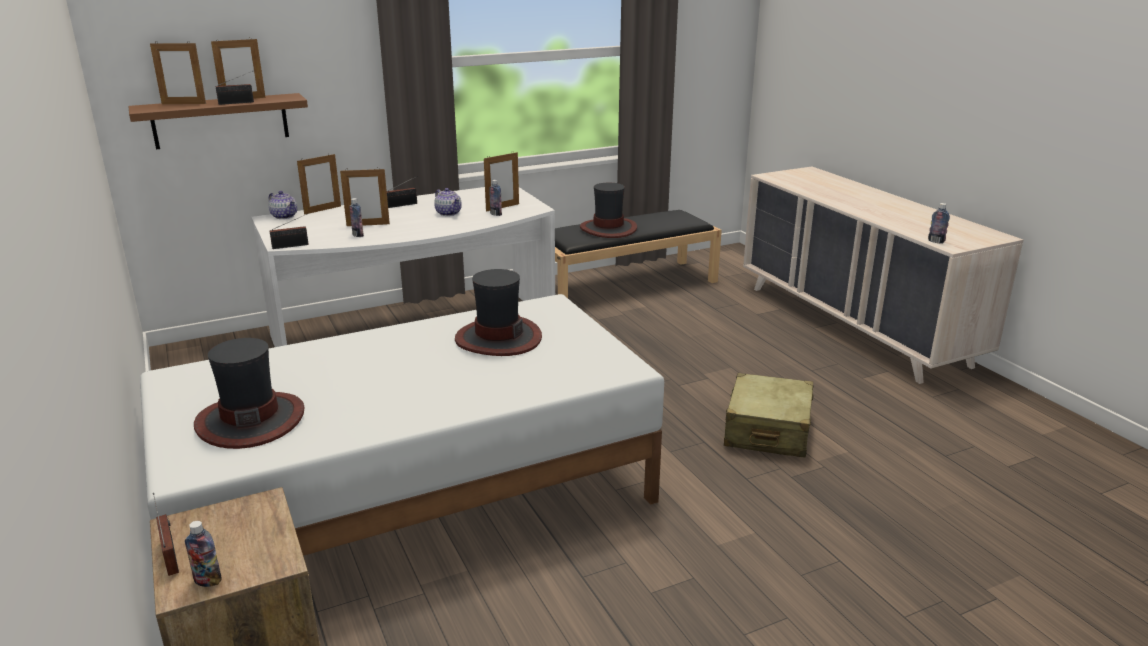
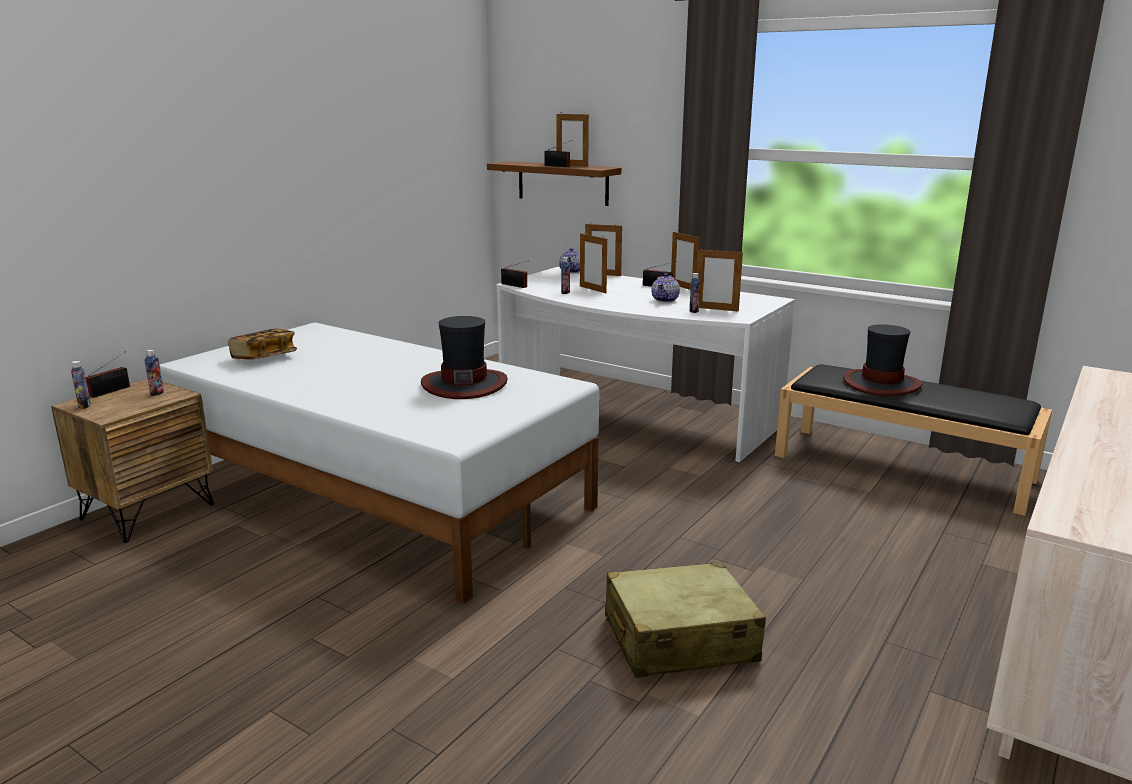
camera: 60 degrees right, 5 degrees down
(184, 104) = (533, 163): picture frame -> picture frame (683, 287)
(250, 420) = (264, 358): hat -> book
(936, 241) = (1061, 509): bottle -> bottle (157, 393)

